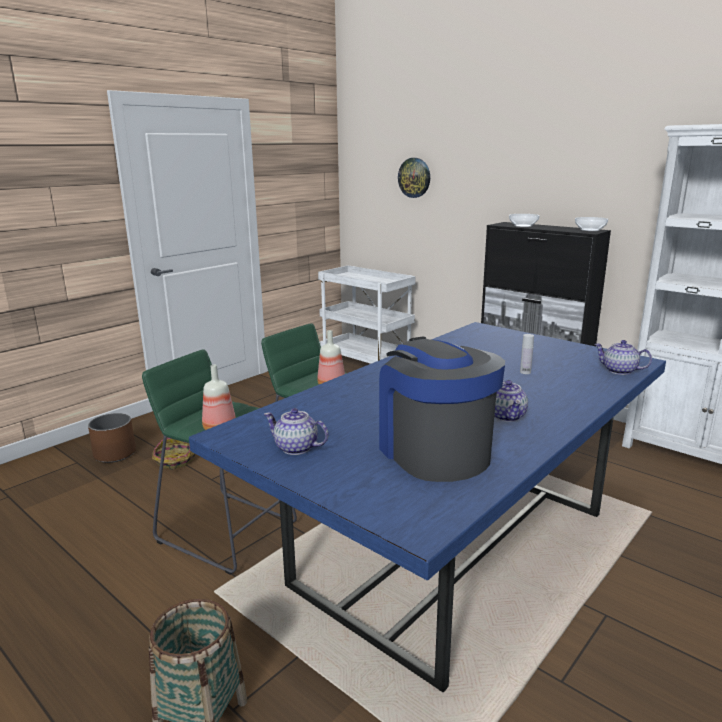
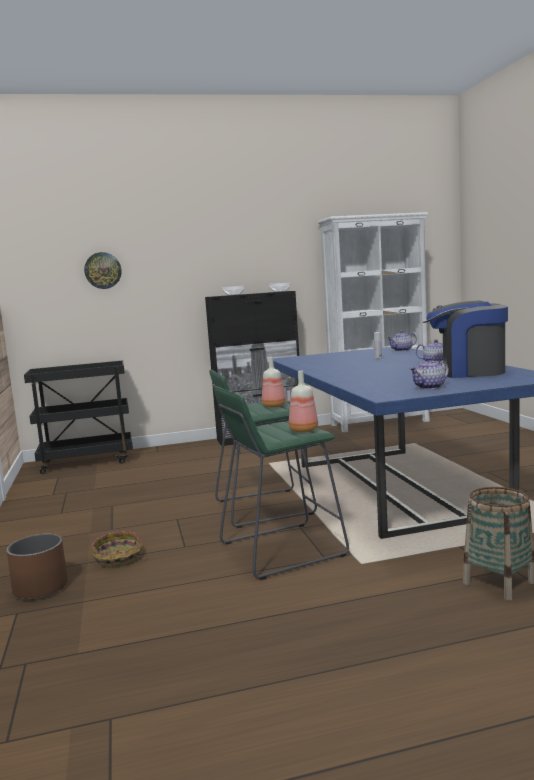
camera: 55 degrees left, 10 degrees down
(367, 364) = (88, 462): white cart -> black cart

